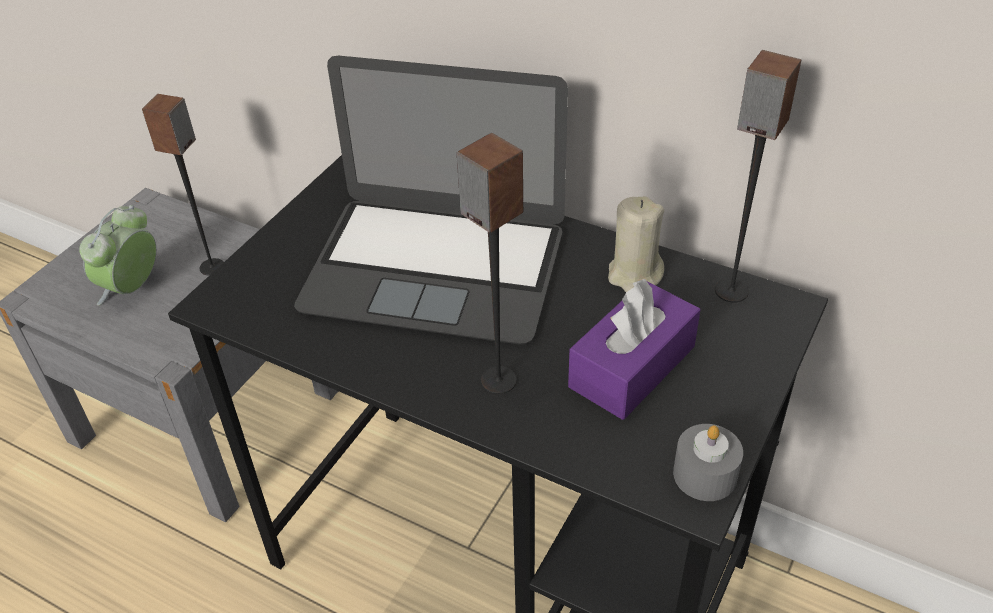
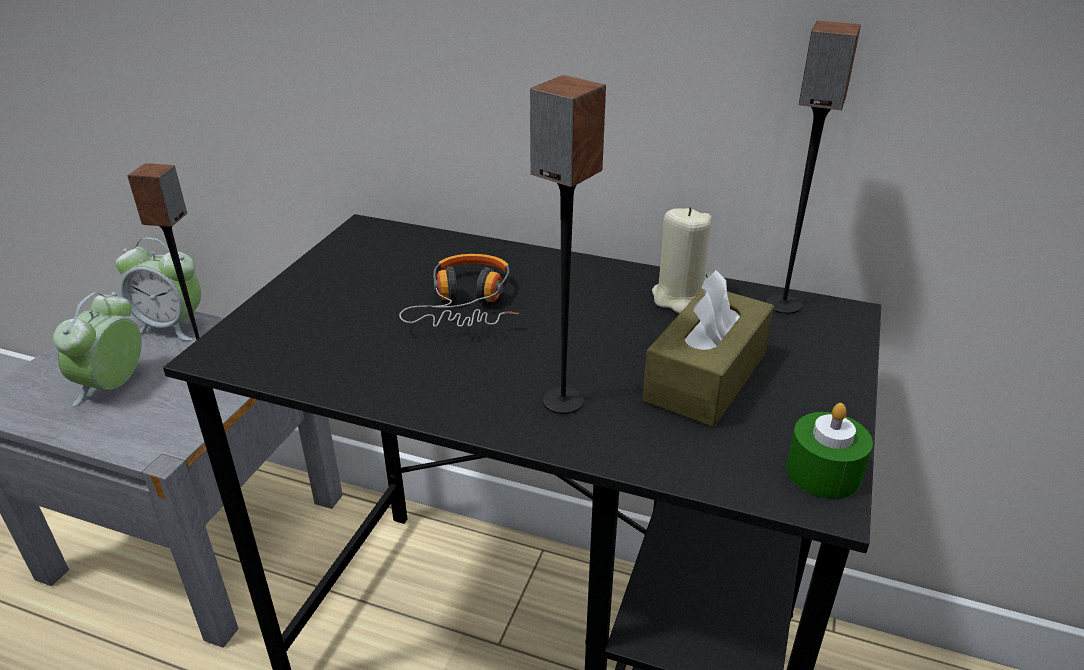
camera: 10 degrees left, 10 degrees down
(184, 226) = (172, 326): none -> alarm clock
(435, 267) = (467, 305): laptop -> headphones
(632, 366) = (706, 377): purple tissue box -> brown tissue box
(705, 474) = (823, 472): grey candle -> green candle

